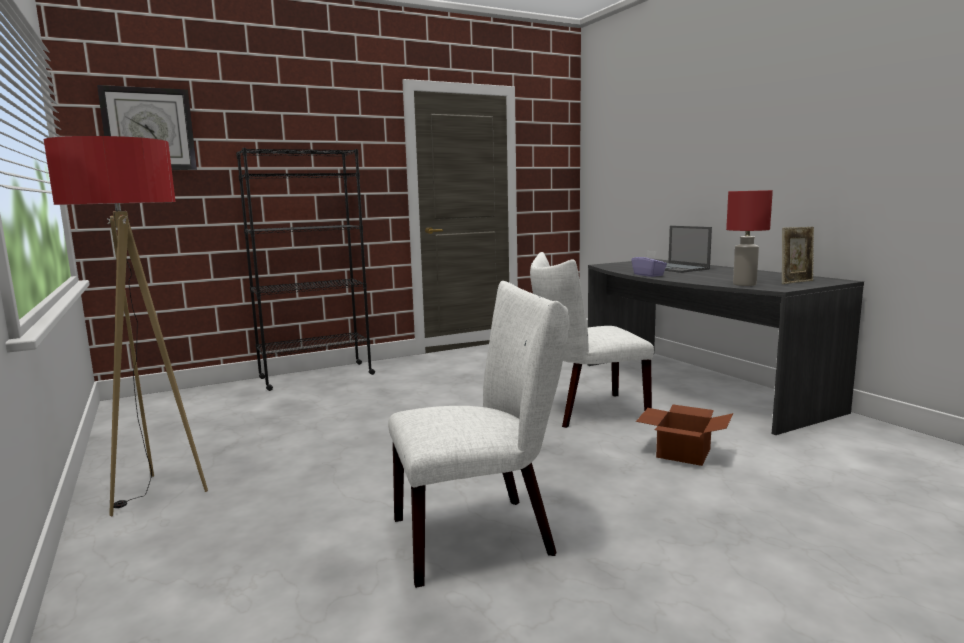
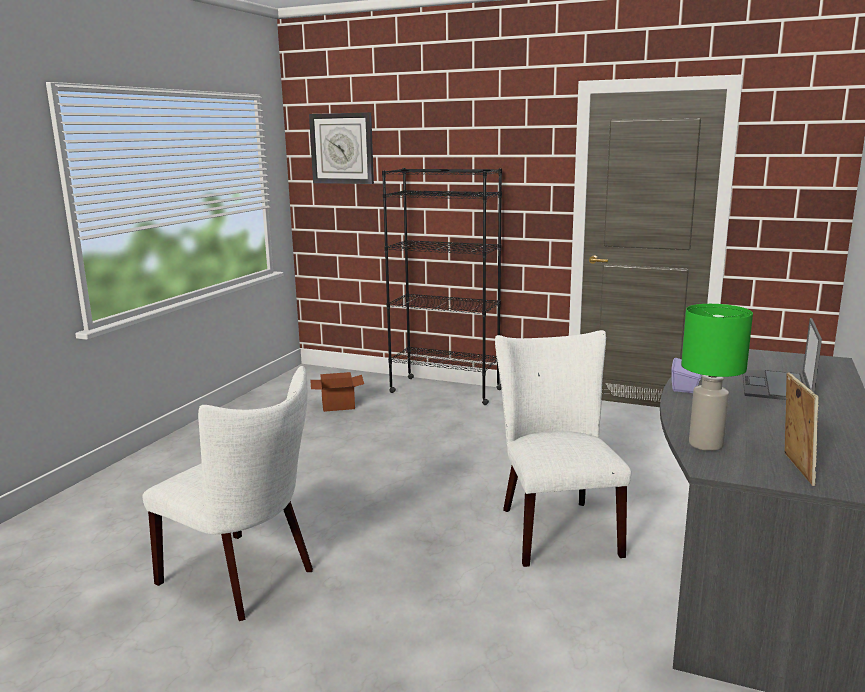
camera: 50 degrees right, 5 degrees up
(157, 494) = (197, 449): floor lamp -> none
(586, 411) = (555, 527): white chair -> white chair turned 45 degrees clockwise
(682, 452) = (523, 617): cardboard box -> cardboard box (339, 404)
(744, 285) = (704, 444): red table lamp -> green table lamp
(796, 282) = (795, 468): picture frame -> picture frame turned 105 degrees counterclockwise

